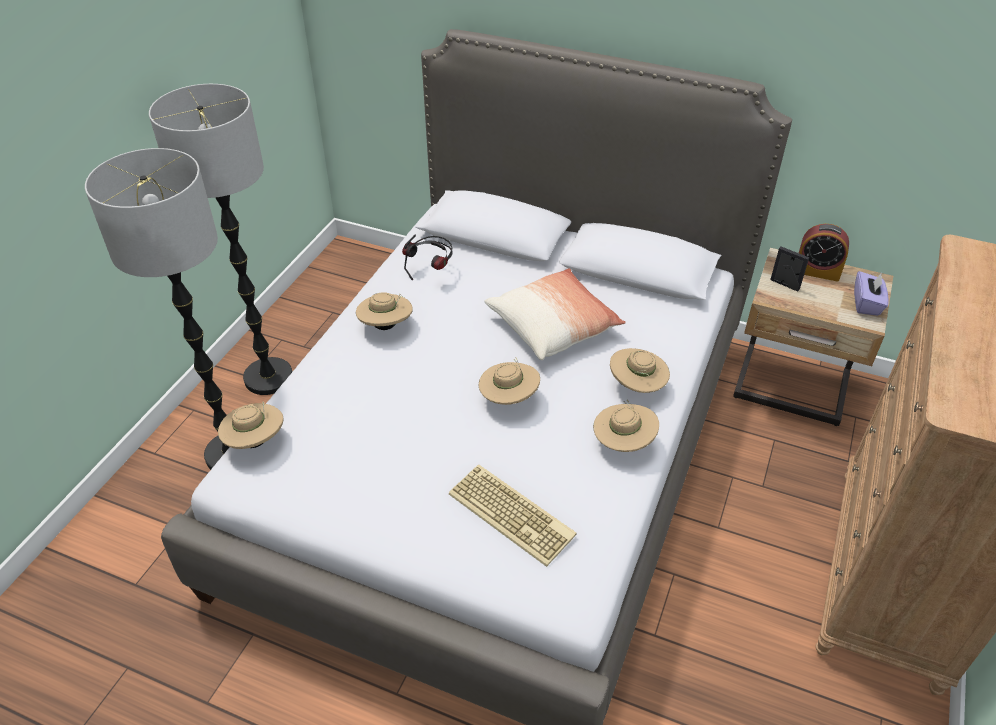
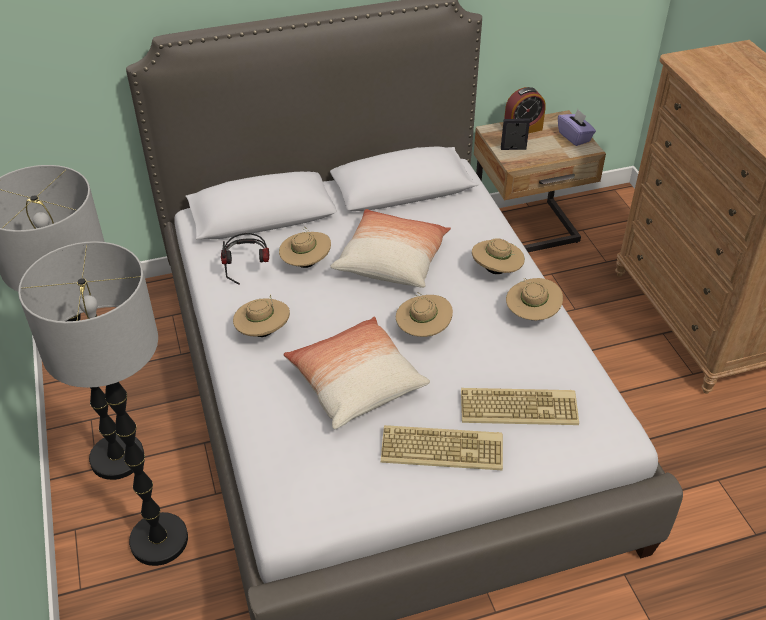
camera: 40 degrees left, 0 degrees up
(255, 441) = (270, 482): beige hat -> beige hat (306, 263)
(403, 407) = (355, 383): none -> pillow
(408, 503) = (443, 447): none -> keyboard

